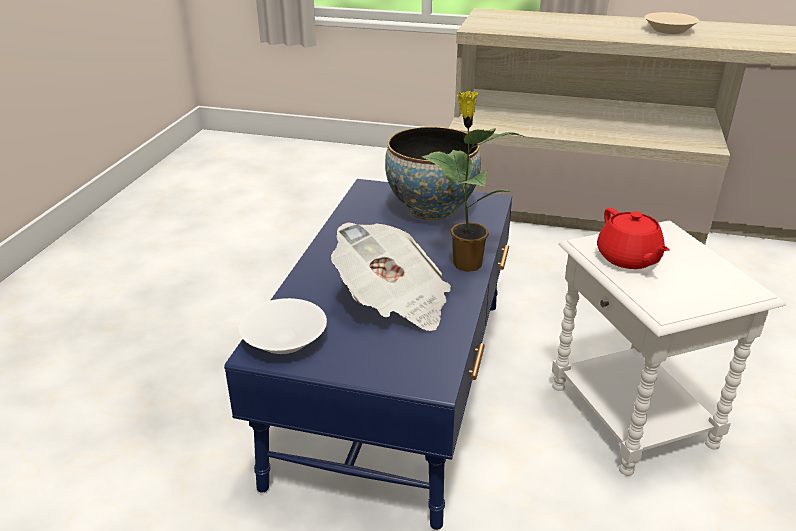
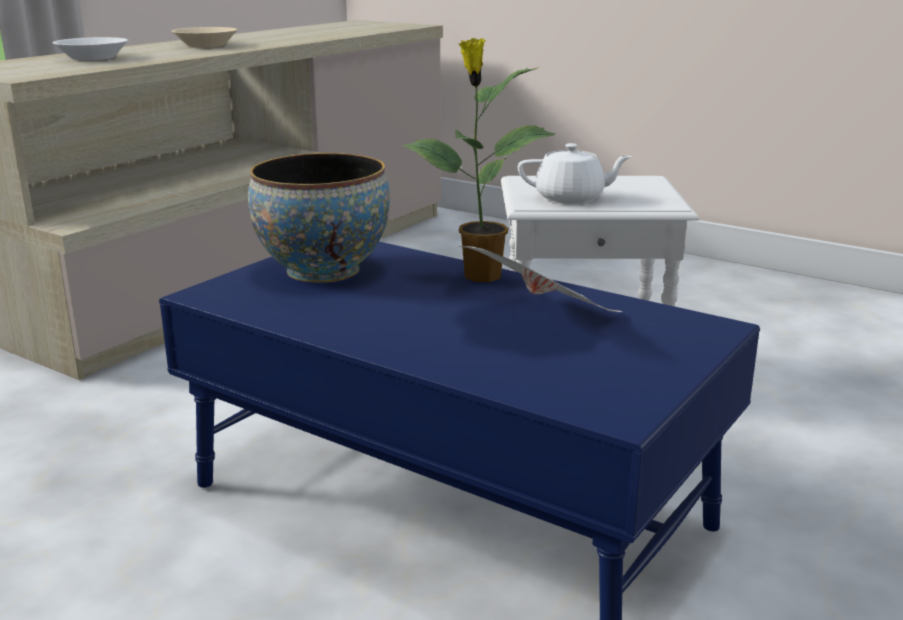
camera: 70 degrees left, 10 degrees down
(283, 339) = (596, 396): white bowl -> white bowl (92, 58)
(628, 259) = (571, 198): red teapot -> white teapot

